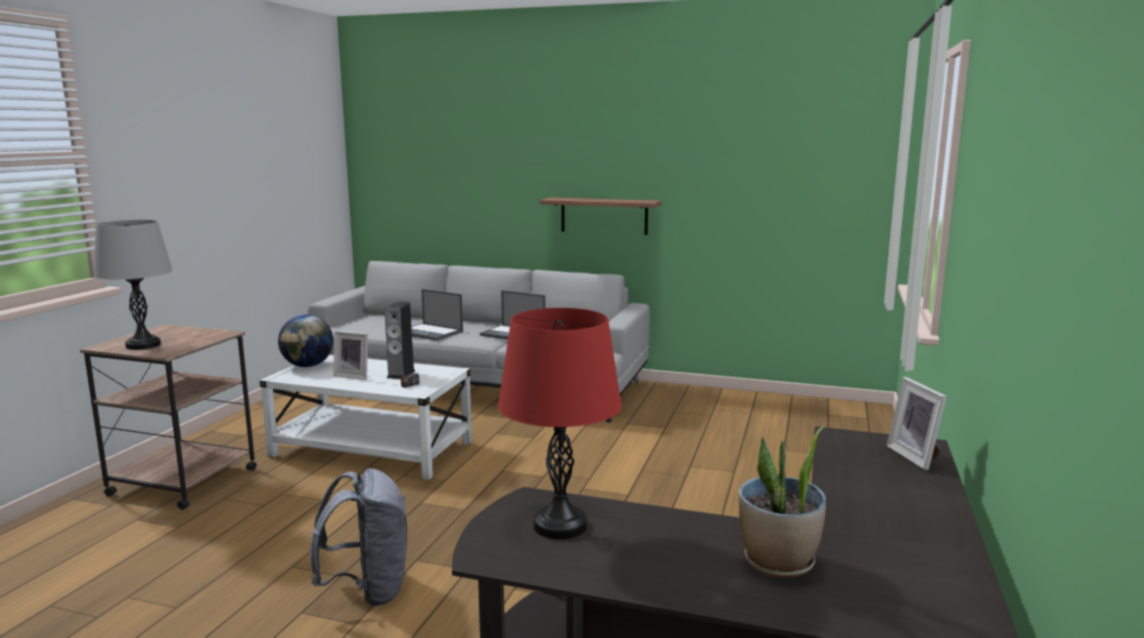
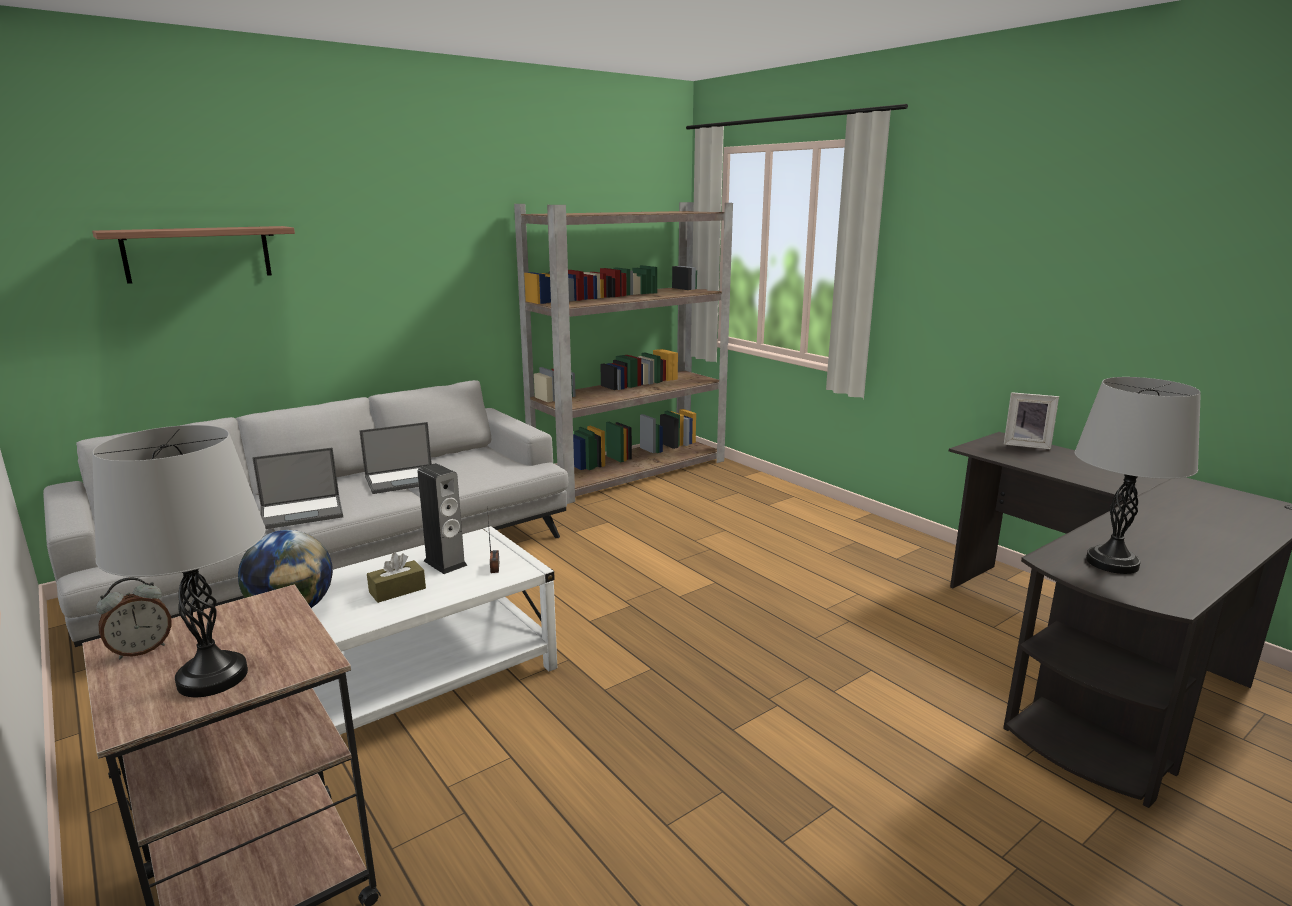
camera: 55 degrees left, 5 degrees up
(162, 331) = (141, 650): none -> alarm clock
(354, 376) = (397, 590): picture frame -> brown tissue box
(368, 590) = (771, 779): grey backpack -> none
(560, 525) = (1112, 563): red table lamp -> grey table lamp
(604, 216) = (430, 315): shelf -> shelf (198, 253)
(775, 405) = (630, 472): none -> brown bookcase
(778, 563) = (1188, 520): potted plant -> none

